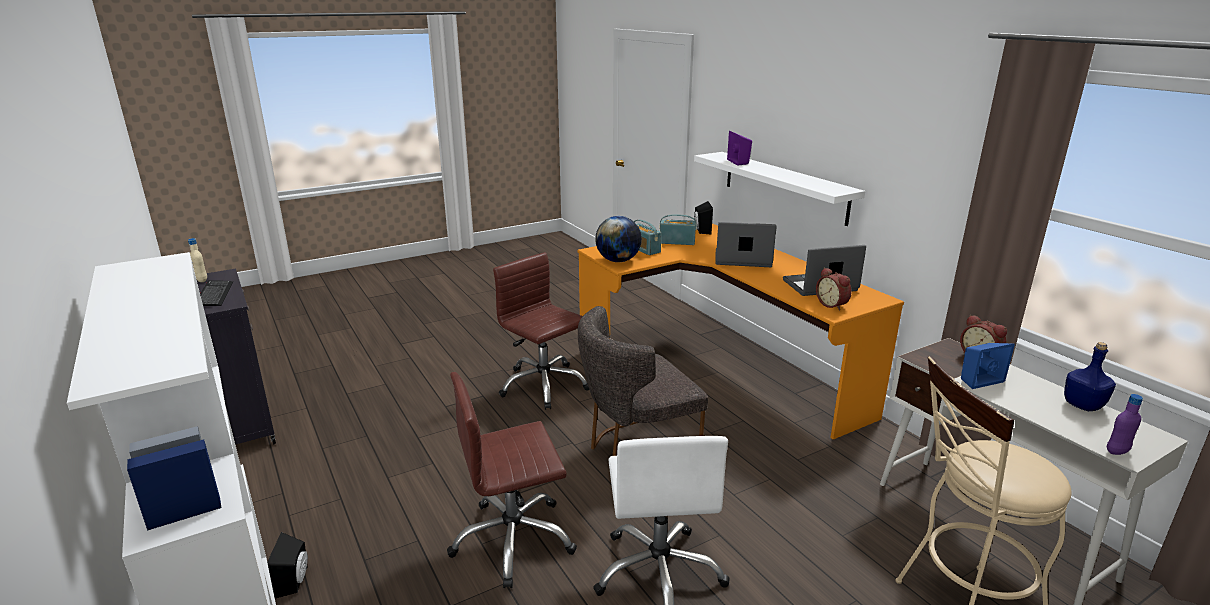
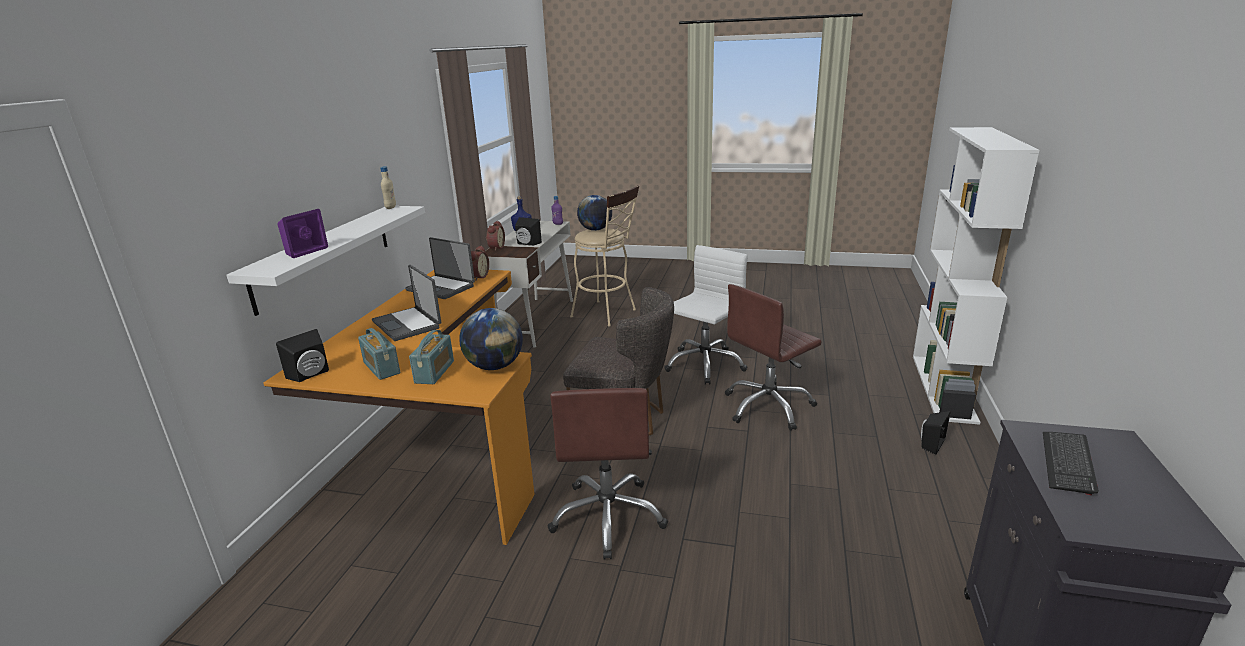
camera: 135 degrees left, 0 degrees up
(202, 280) = (1121, 520): beige bottle -> beige bottle (390, 207)
(513, 540) = (768, 407): brown office chair -> brown office chair turned 120 degrees clockwise
(978, 379) = (527, 244): blue speaker -> black speaker
(1031, 468) = (595, 230): none -> globe

